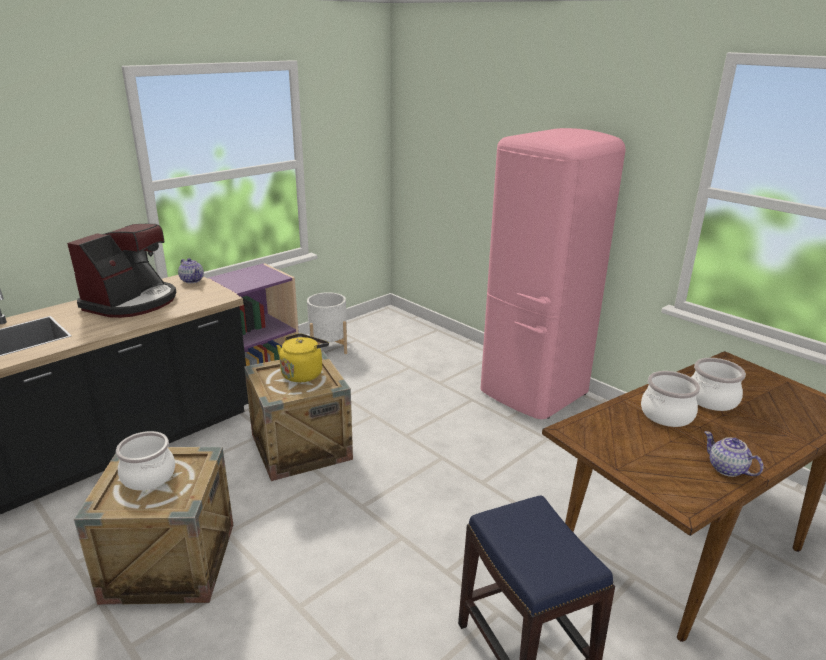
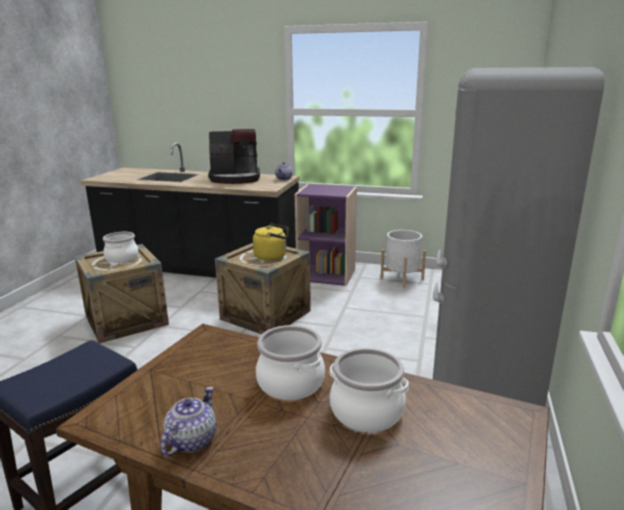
camera: 60 degrees right, 5 degrees down
(531, 393) = (481, 390): pink fridge -> grey fridge

